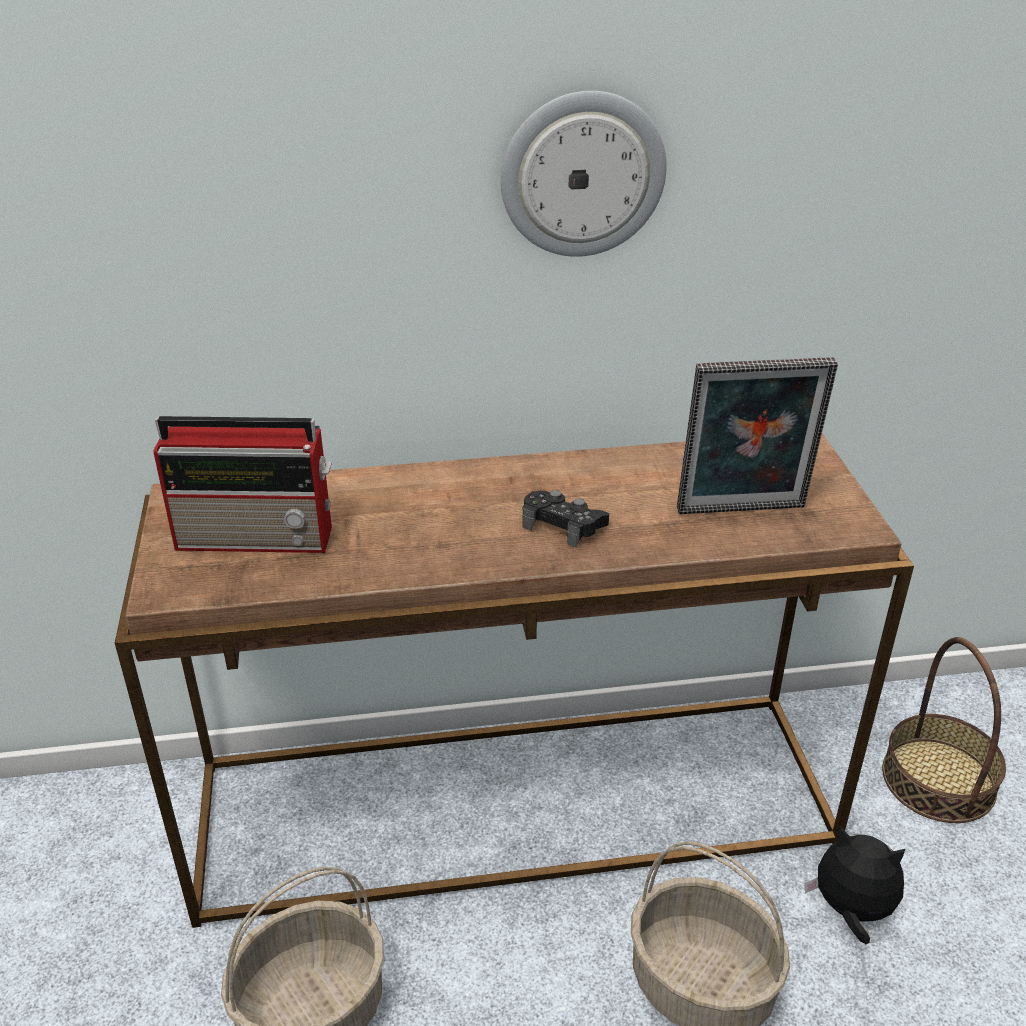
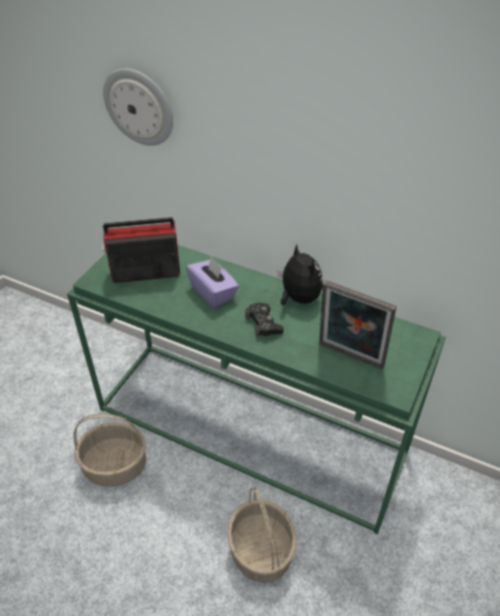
camera: 35 degrees right, 10 degrees up
(259, 537) = (144, 272): radio -> radio turned 135 degrees clockwise
(426, 516) = (213, 292): none -> purple tissue box
(516, 800) = (252, 429): brown console table -> green console table
(582, 174) = (327, 160): wall clock -> wall clock (139, 107)
(851, 911) = (353, 564): plush toy -> plush toy (298, 298)
(938, 780) = (457, 535): basket -> none

